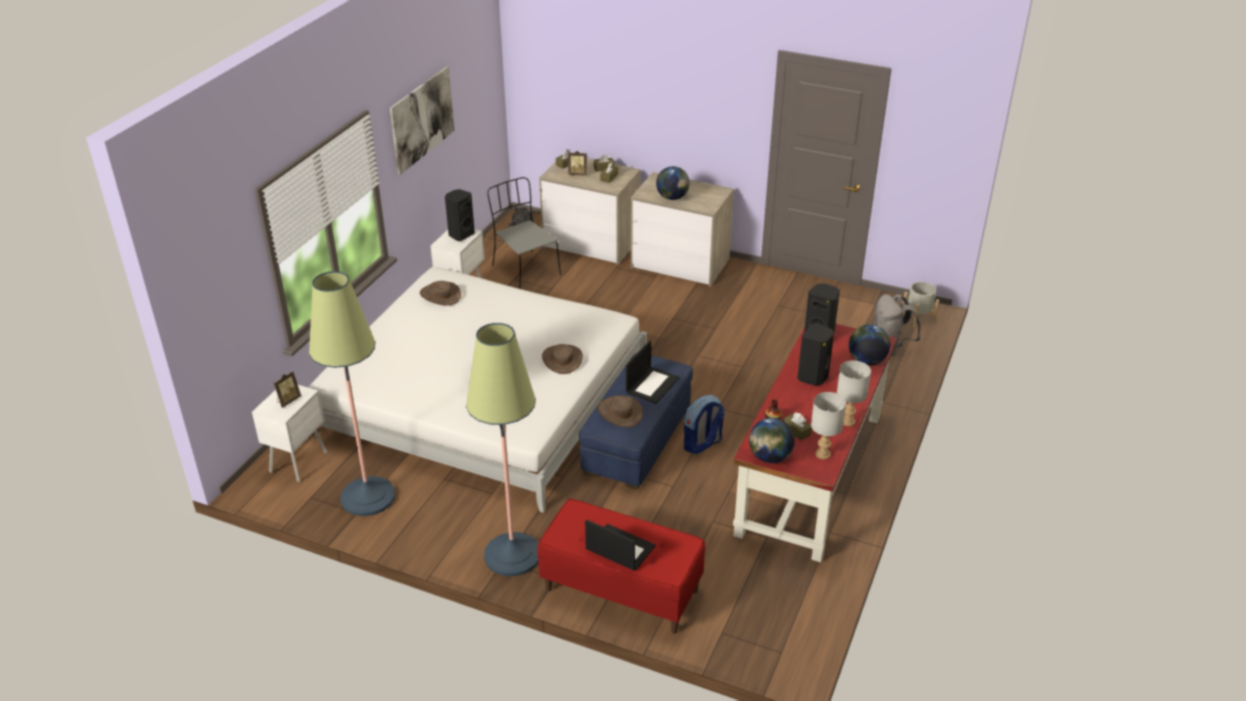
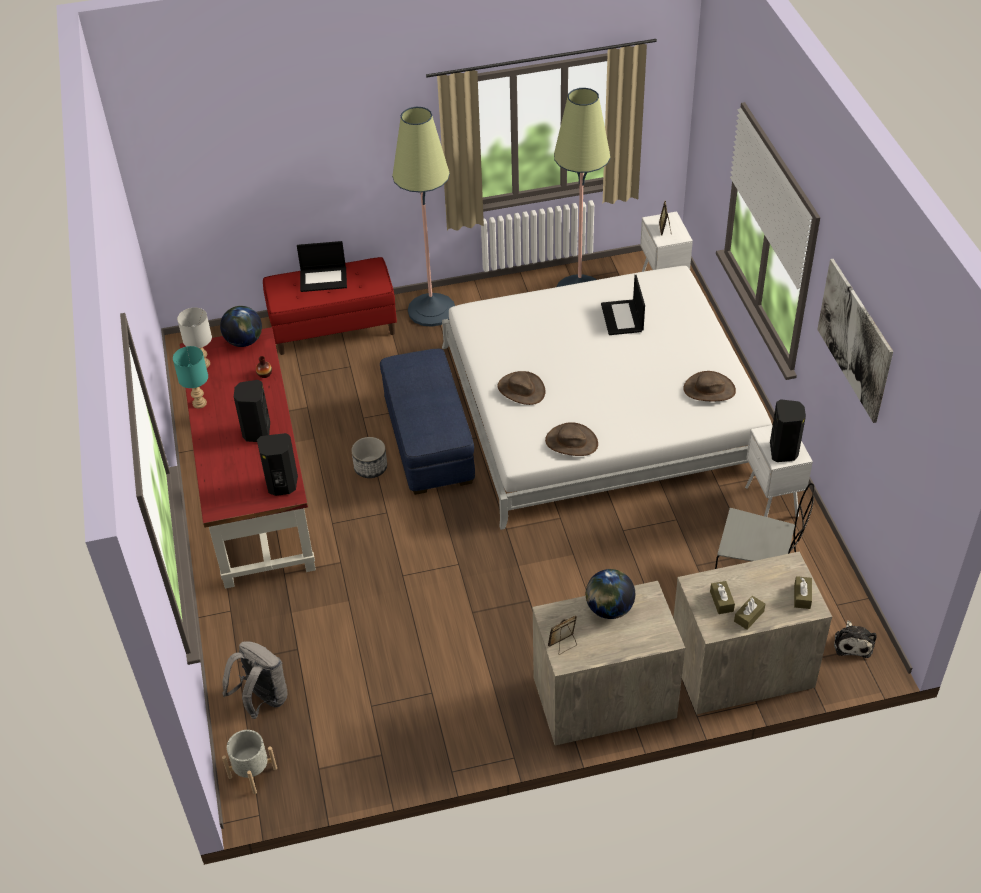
camera: 145 degrees right, 10 degrees up
(577, 174) = (764, 584): picture frame -> picture frame (563, 645)
(620, 412) = (423, 374): brown hat -> brown hat (571, 442)
(652, 385) = (422, 413): laptop -> laptop (622, 318)
(702, 444) = (370, 467): backpack -> planter
(796, 431) = (237, 373): brown tissue box -> none
(847, 422) = (199, 403): grey table lamp -> turquoise table lamp
(866, 361) = (217, 477): globe -> none

